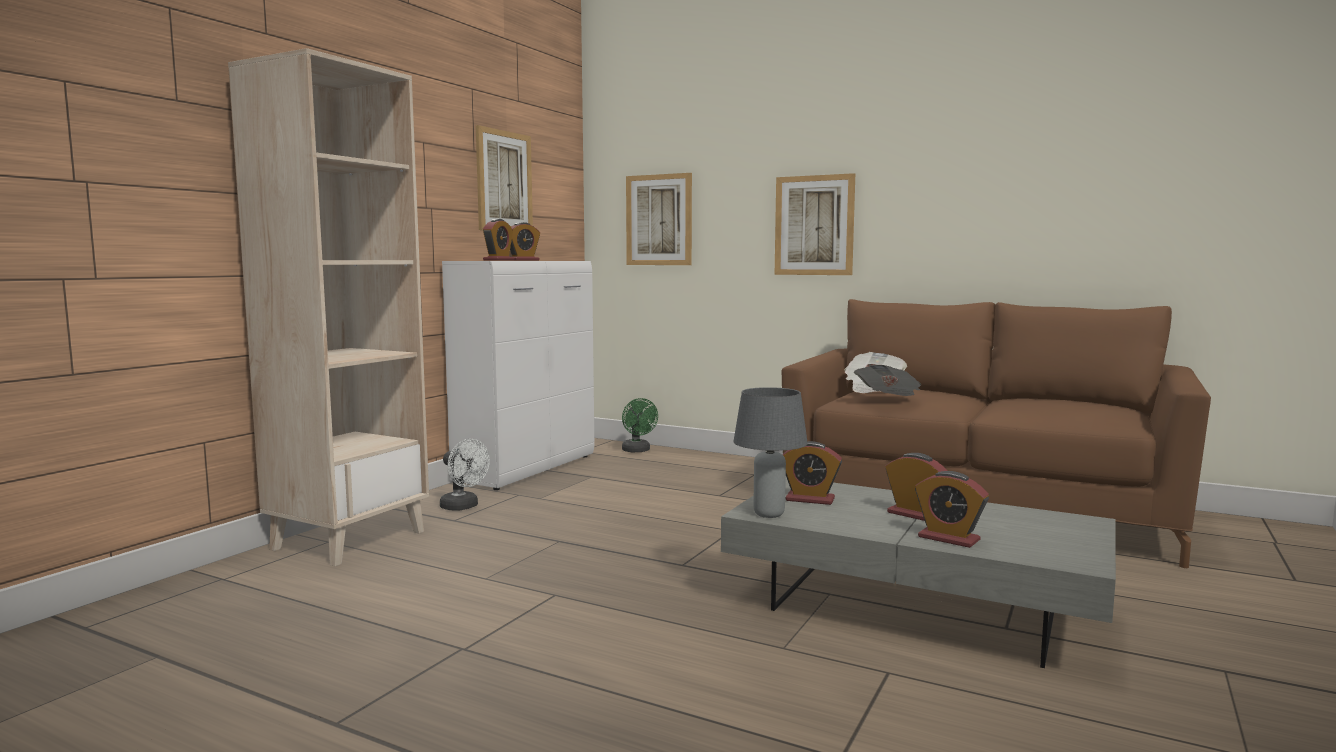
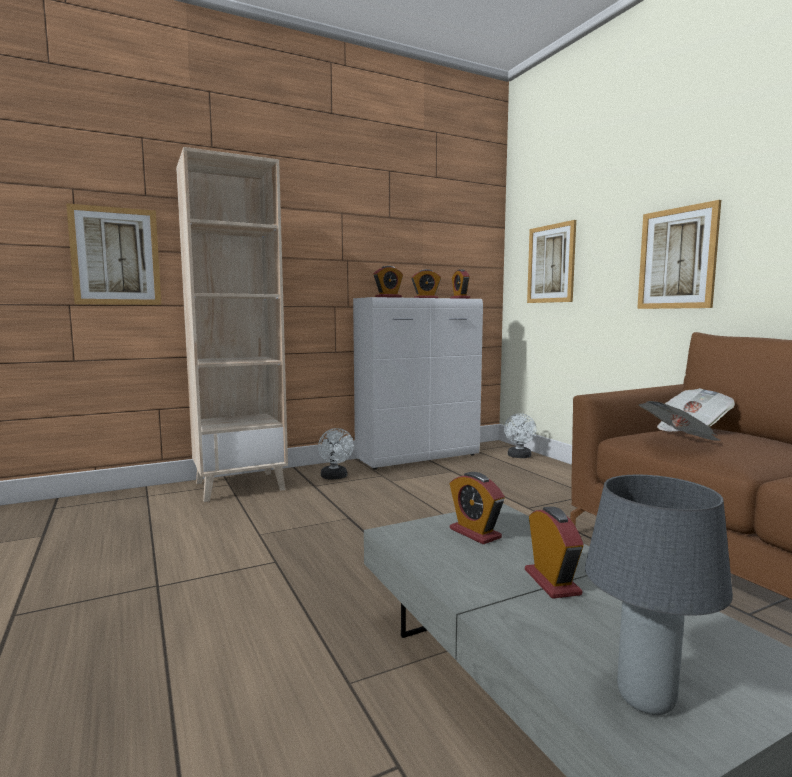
camera: 35 degrees right, 0 degrees up
(504, 181) = (417, 239): picture -> picture (116, 256)
(637, 451) = (519, 456): green fan -> white fan
(768, 514) = (404, 539): grey table lamp -> grey table lamp (644, 700)
(948, 538) = (530, 628): alarm clock -> alarm clock (460, 298)

